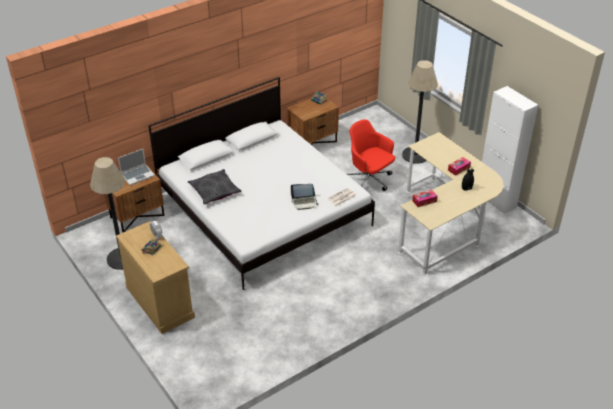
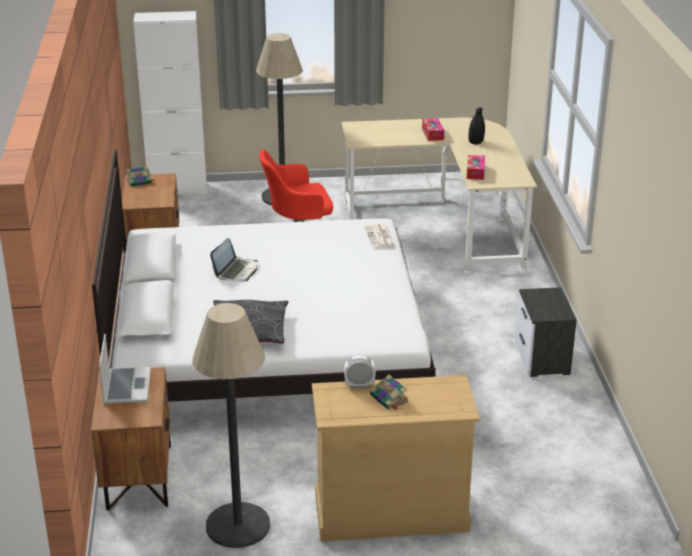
camera: 60 degrees left, 10 degrees down
(304, 202) = (360, 266): laptop -> laptop (236, 271)
(331, 312) = (542, 359): none -> nightstand
(496, 200) = (432, 180): white cabinet -> white cabinet (178, 189)

